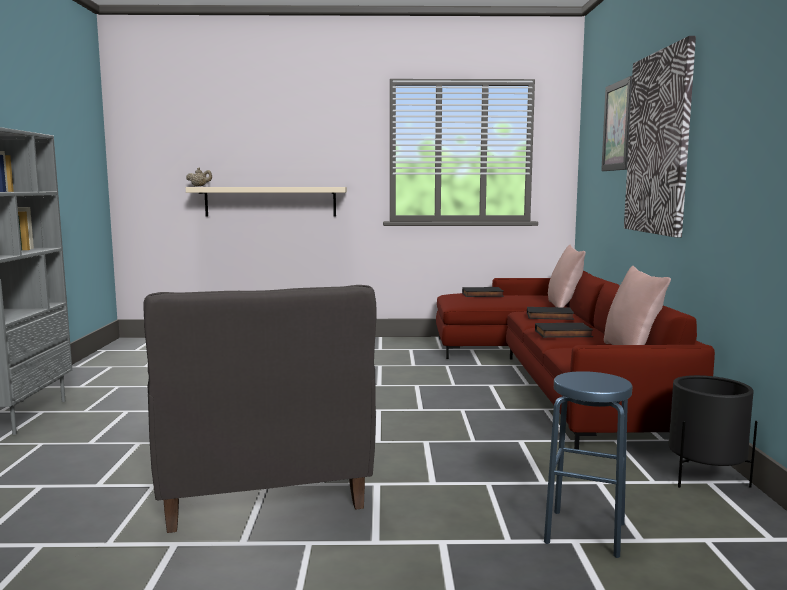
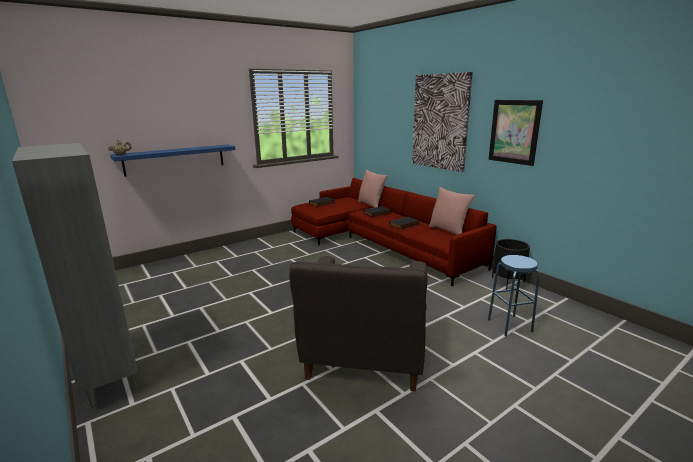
camera: 35 degrees left, 10 degrees up
(264, 490) = (364, 360): grey armchair -> grey armchair turned 60 degrees clockwise
(270, 201) = (175, 159): beige shelf -> blue shelf
(617, 126) = (398, 106): picture -> picture (514, 132)

